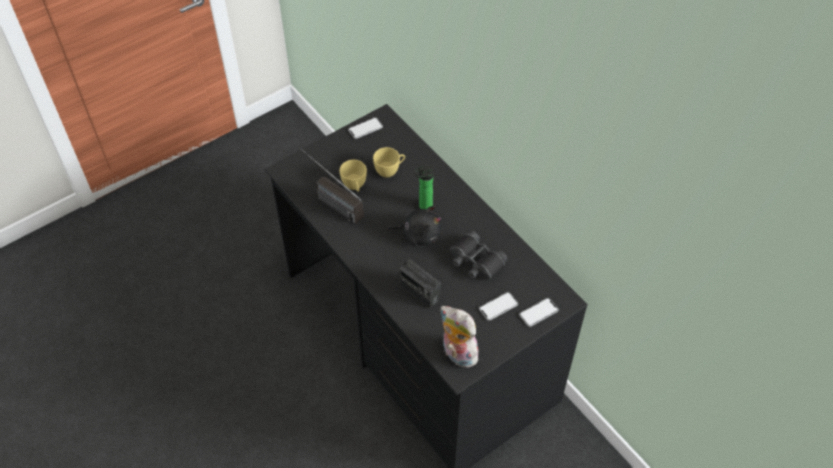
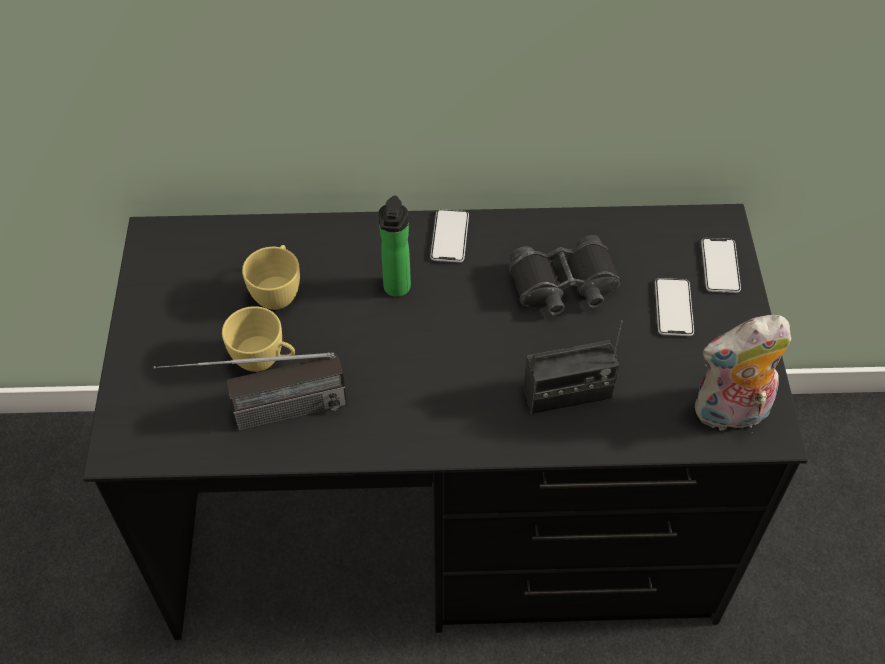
camera: 55 degrees left, 0 degrees up
(365, 128) = (153, 274): phone -> phone (449, 237)
(419, 234) = (448, 328): black plush toy -> none

